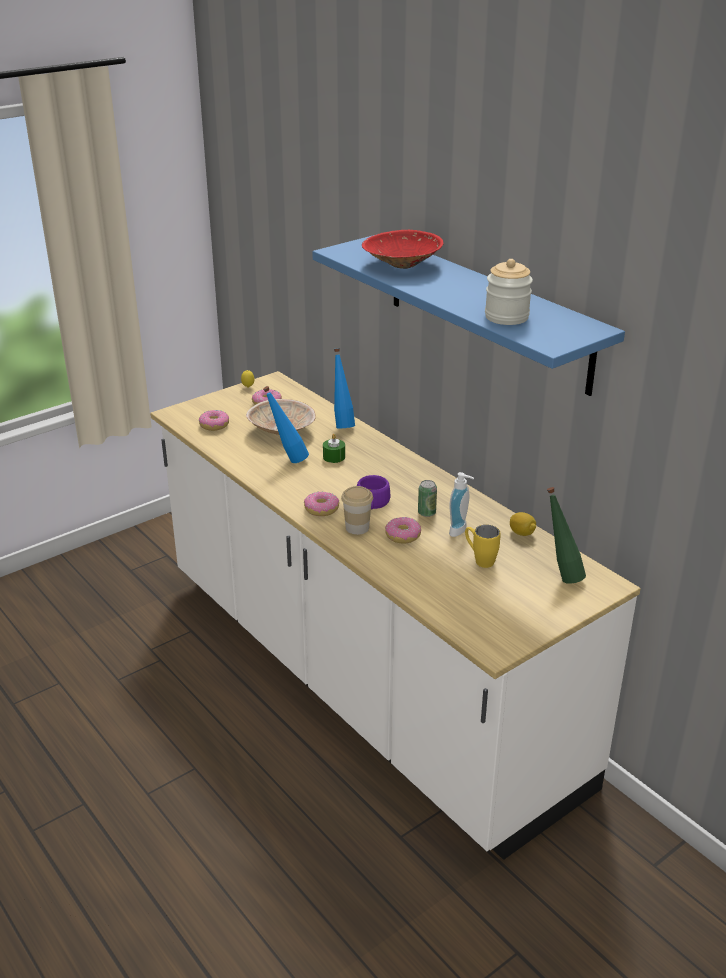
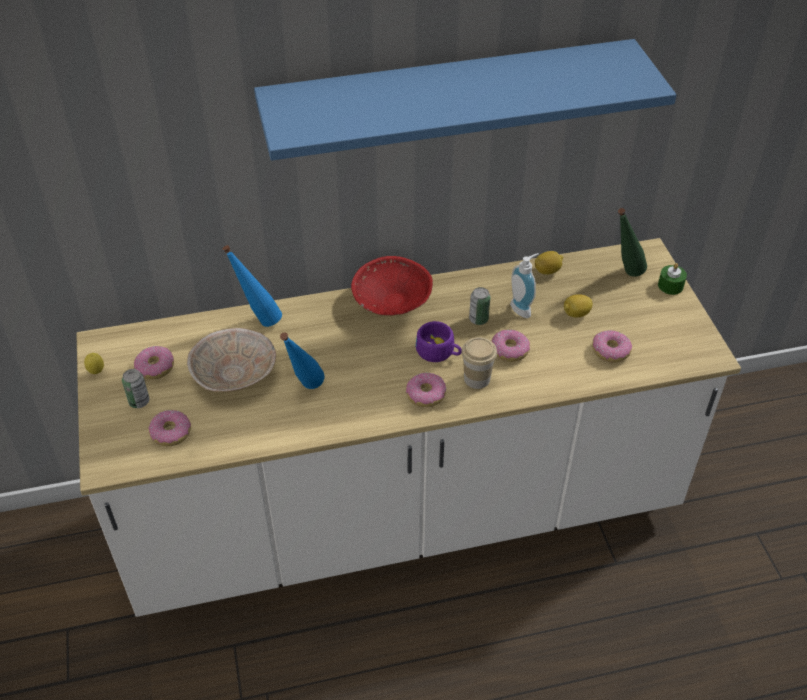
camera: 65 degrees left, 15 degrees up
(233, 407) = (139, 401): none -> can
(334, 457) = (325, 350): green candle -> green candle (670, 286)
(401, 265) = (375, 103): red bowl -> red bowl (391, 302)
(448, 588) = (611, 351): none -> donut
(479, 560) = (576, 314): yellow mug -> lemon
(506, 317) = (567, 86): jar -> none

